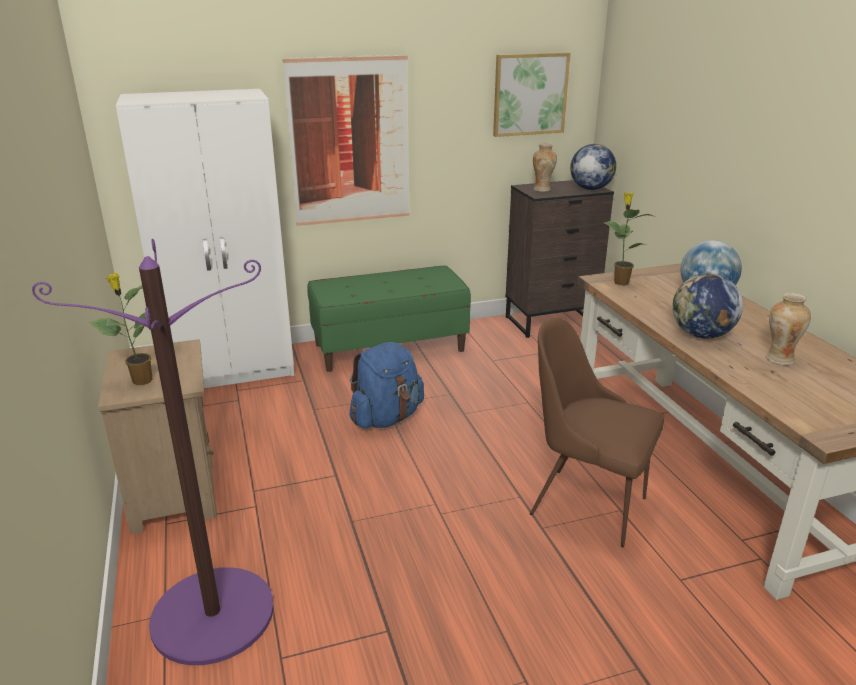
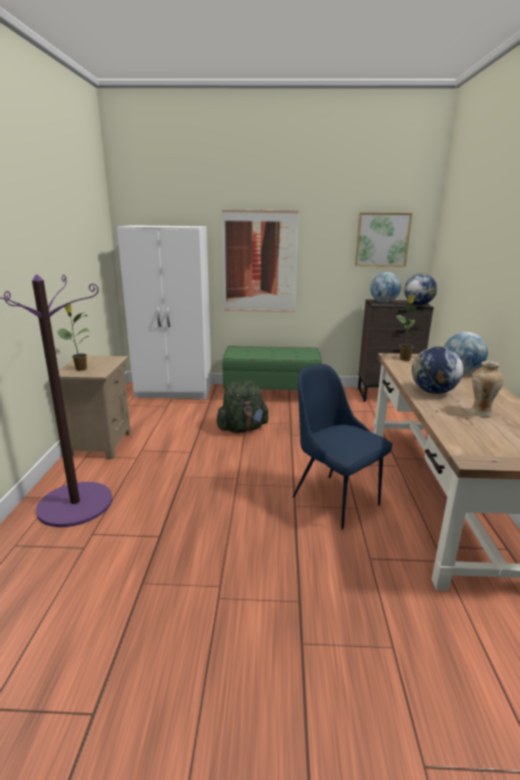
camera: 20 degrees right, 5 degrees down
(387, 418) = (242, 429): blue backpack -> green backpack
(542, 189) = (383, 302): vase -> globe
(587, 506) = (334, 501): brown chair -> blue chair

